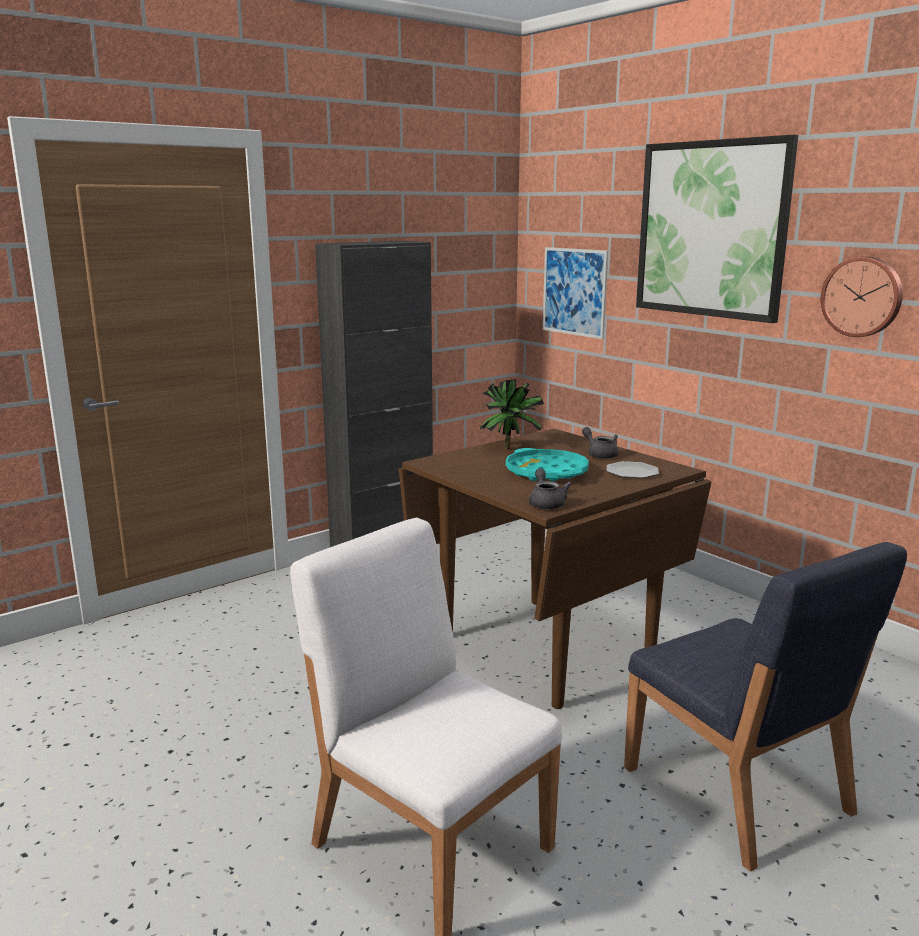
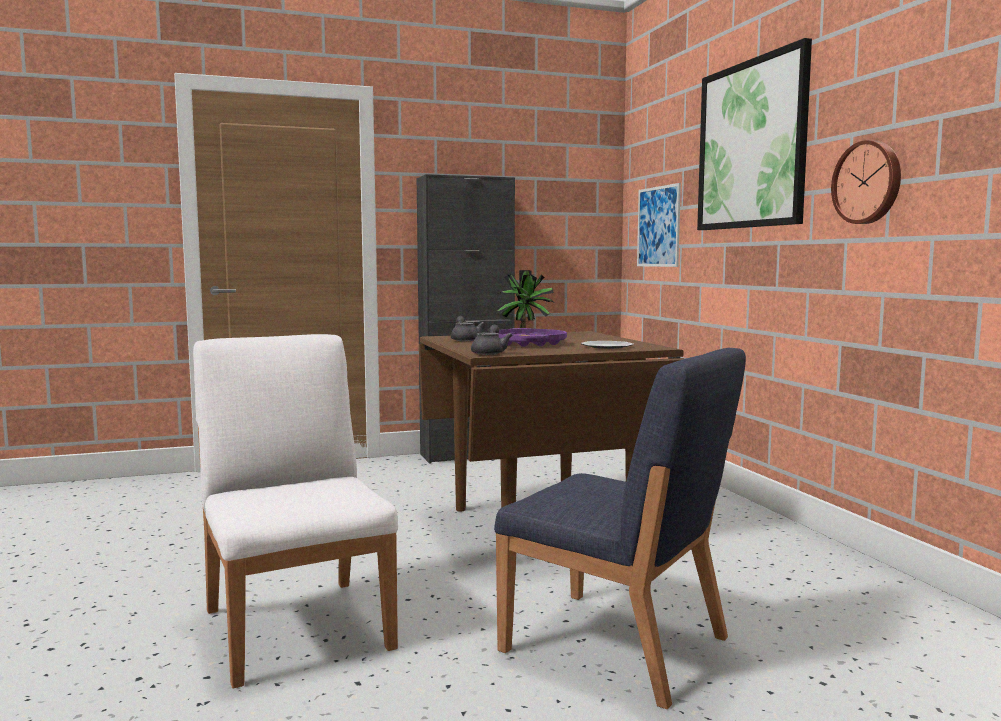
camera: 20 degrees right, 10 degrees down
(546, 472) = (528, 344): turquoise tray -> purple tray
(600, 454) = (600, 340): grey teapot -> grey teapot (465, 340)
(737, 792) = (617, 645): blue chair -> blue chair turned 45 degrees counterclockwise

